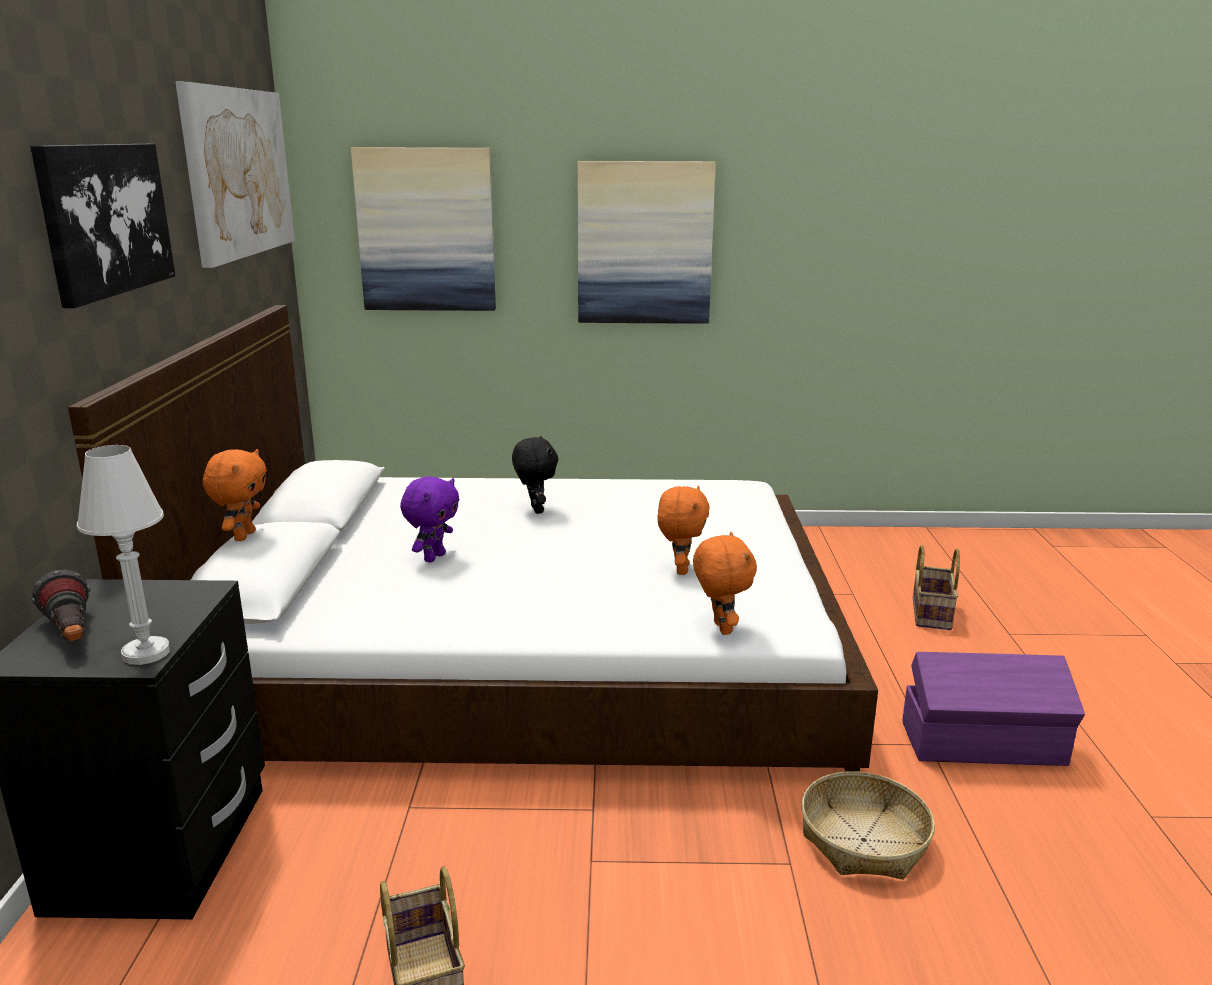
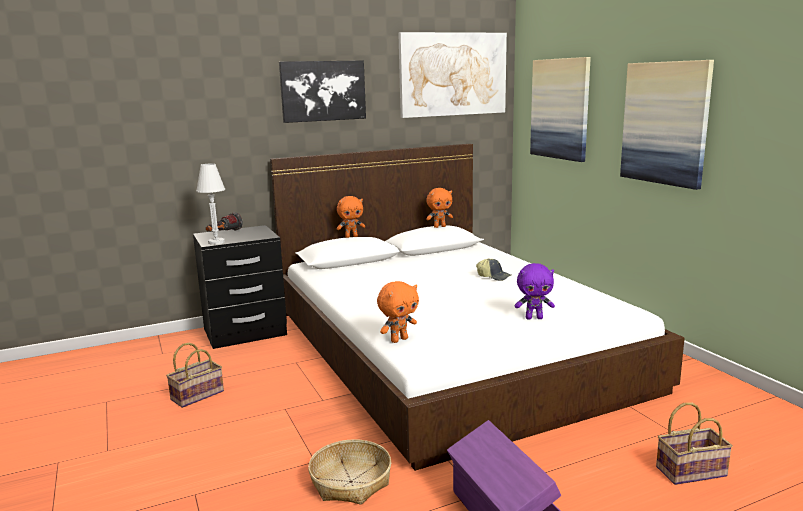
camera: 65 degrees right, 5 degrees down
(433, 557) = (408, 274): purple plush toy -> purple plush toy (534, 318)
(535, 510) = (494, 276): black plush toy -> cap
(680, 569) = (460, 318): orange plush toy -> orange plush toy (439, 226)

